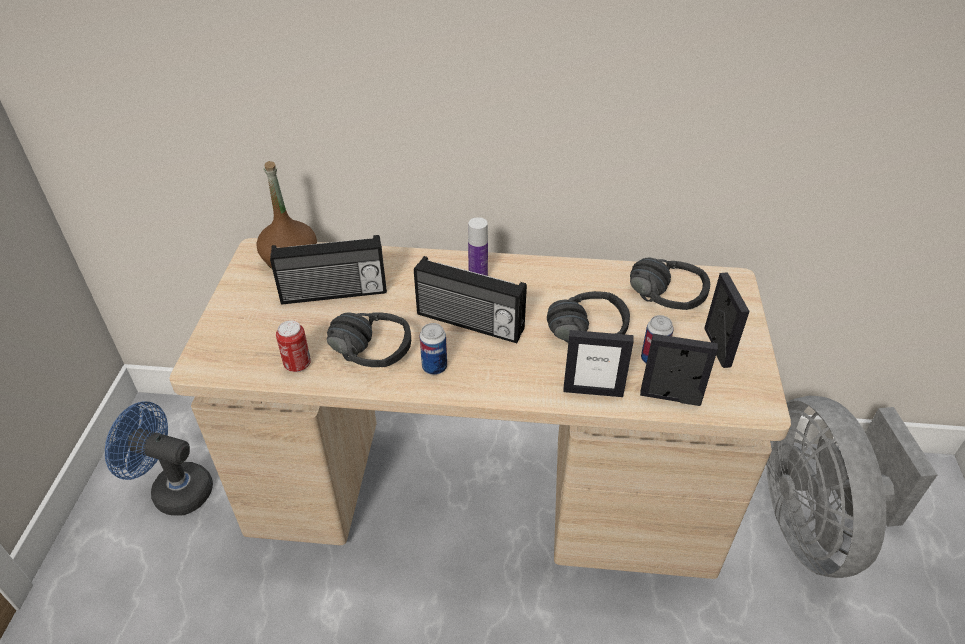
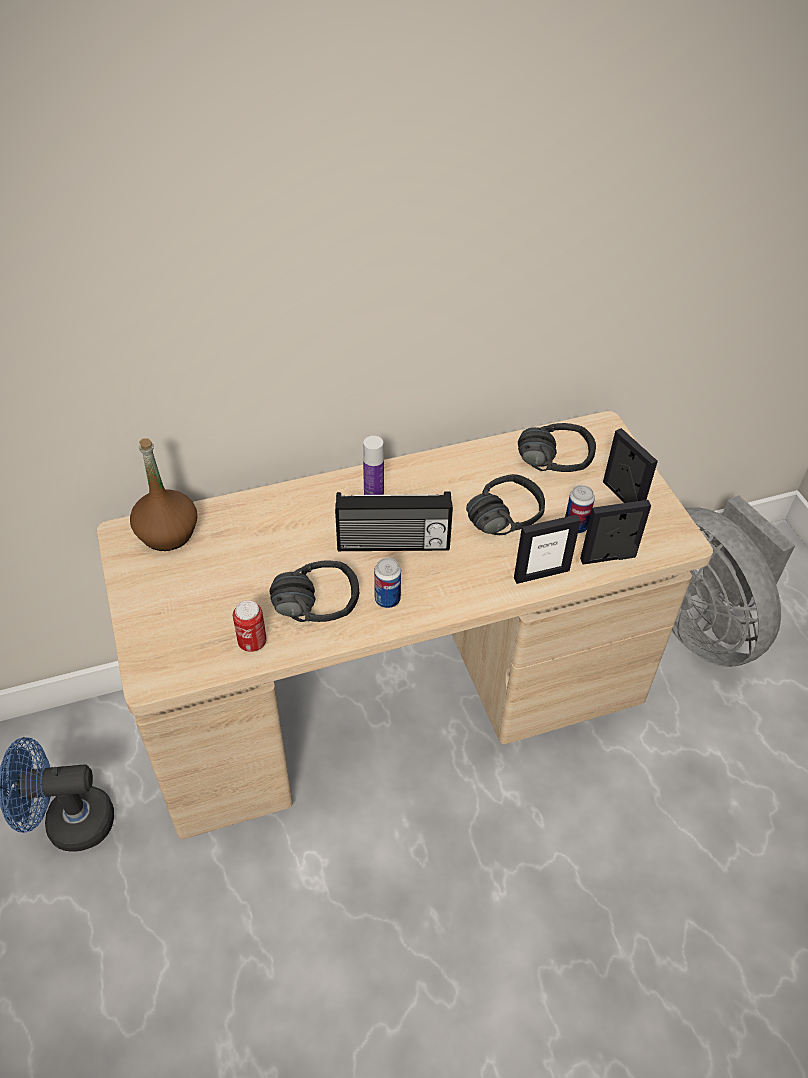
camera: 25 degrees left, 5 degrees up
(334, 293) = (239, 556): radio -> none

